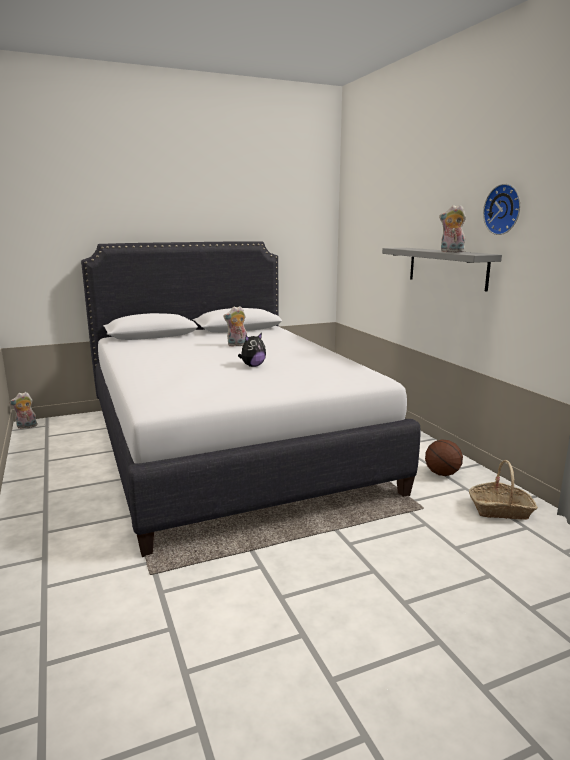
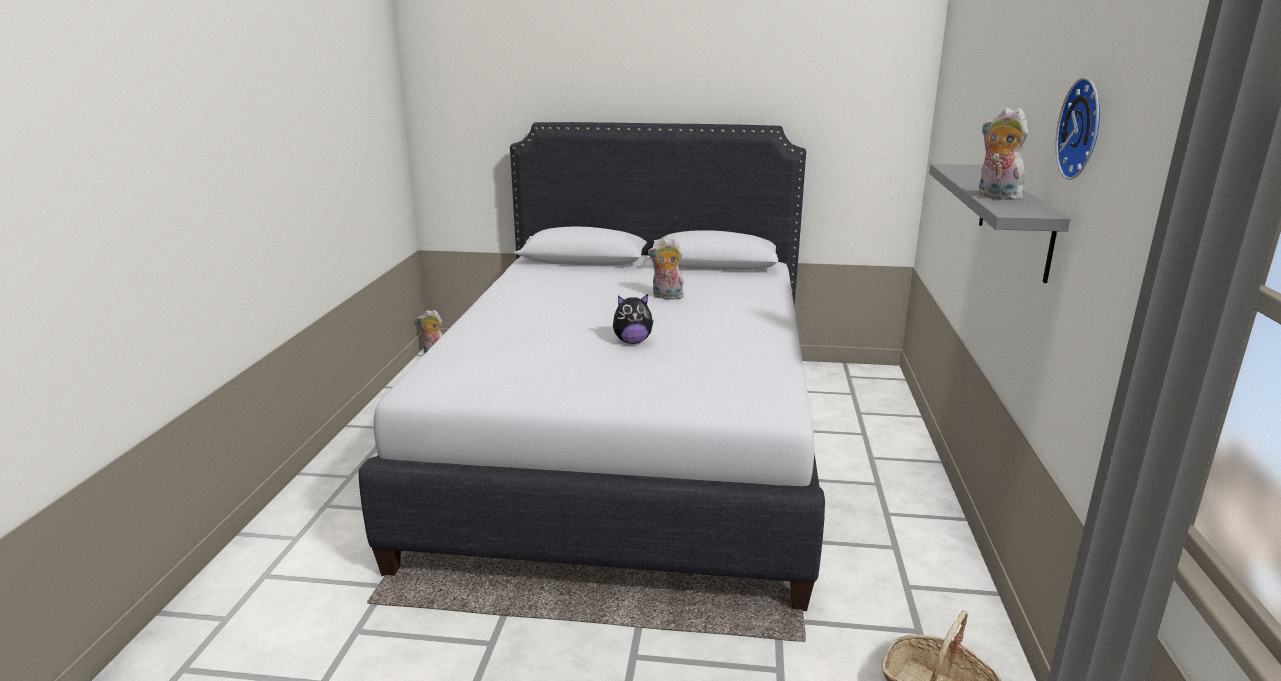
camera: 30 degrees right, 5 degrees up
(442, 474) = (906, 590): basketball -> none

